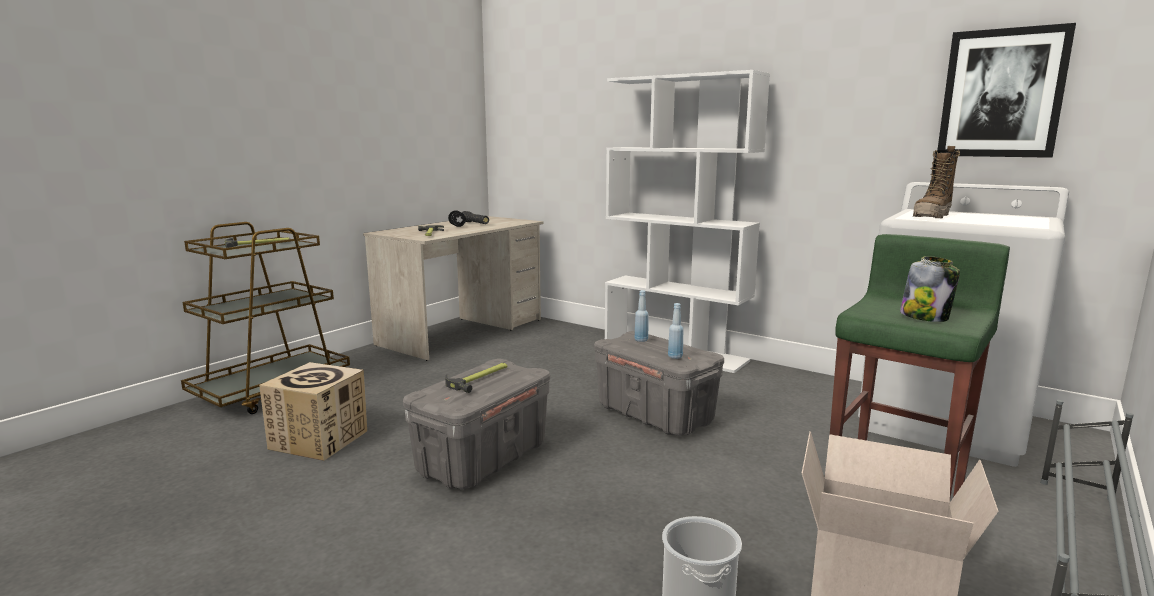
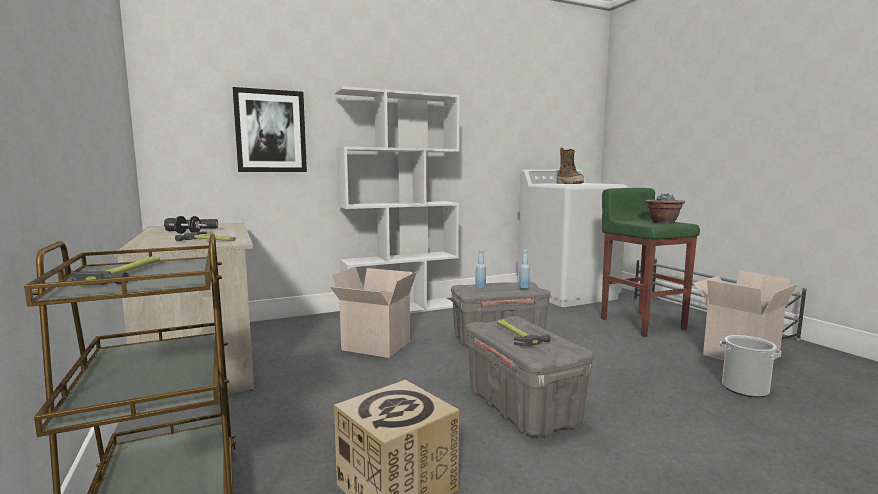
camera: 60 degrees left, 5 degrees down
(554, 370) = (374, 346): none -> cardboard box
(925, 317) = (663, 222): jar -> potted plant
(1002, 94) = (551, 124): picture -> picture (270, 131)

